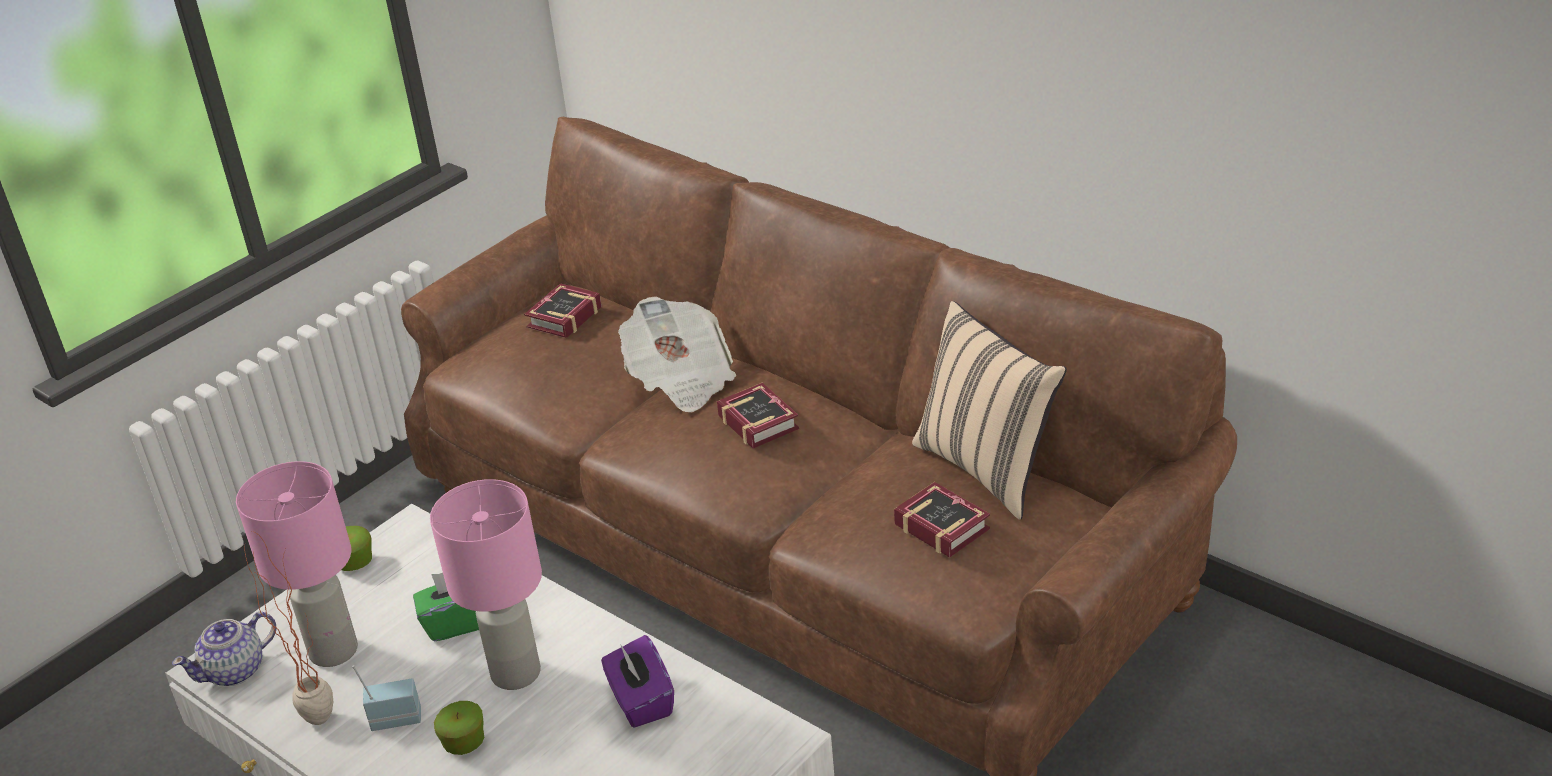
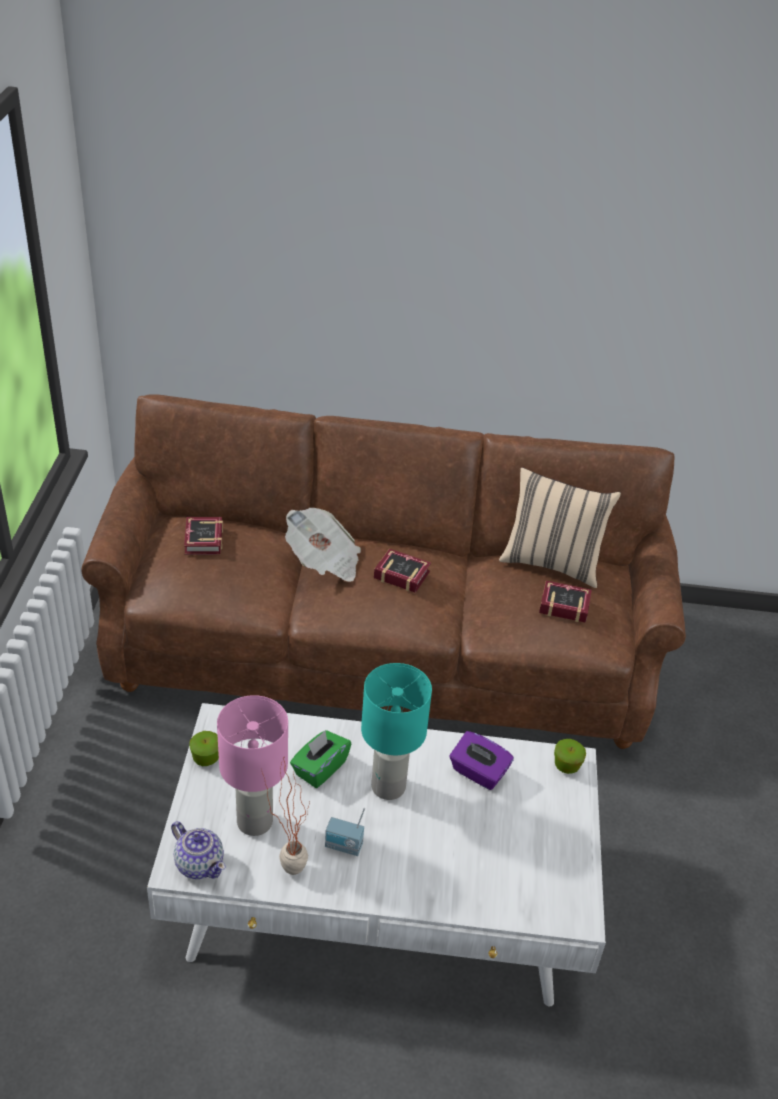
camera: 40 degrees left, 5 degrees up
(236, 670) = (199, 863): teapot -> teapot turned 60 degrees counterclockwise
(396, 718) = (343, 847): radio -> radio turned 120 degrees counterclockwise
(464, 743) = (402, 843): apple -> apple (567, 765)
(515, 674) = (388, 787): pink table lamp -> turquoise table lamp

